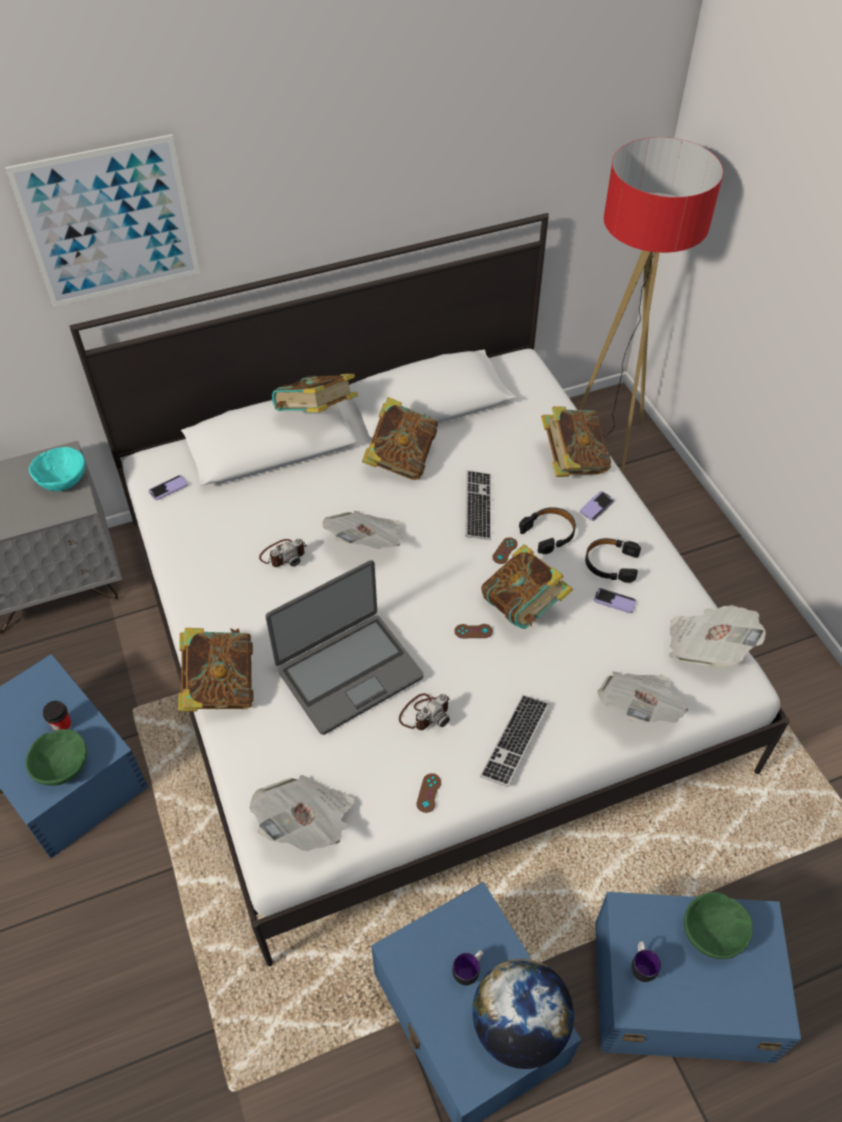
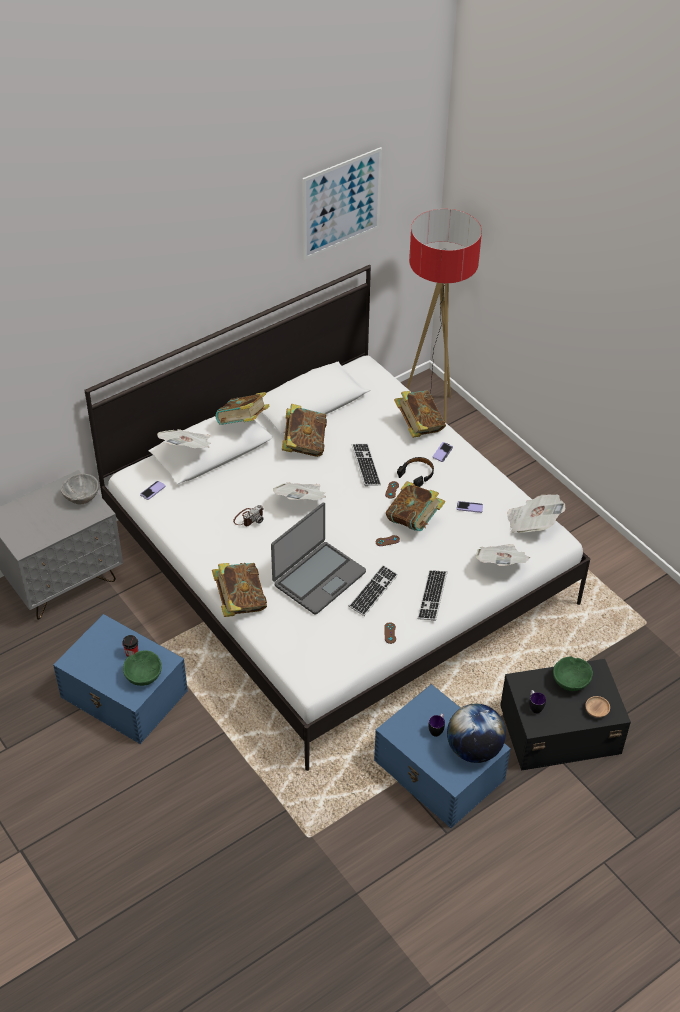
camera: 15 degrees left, 5 degrees down
(62, 482) = (81, 498): turquoise bowl -> grey bowl
(109, 223) = (112, 320): picture -> picture (341, 203)
(307, 822) = (324, 662): newspaper -> newspaper (187, 449)
(425, 713) = (373, 591): camera -> keyboard
(610, 564) = (461, 486): black headphones -> none
(678, 988) = (558, 729): blue storage box -> black storage box
(745, 1002) = (596, 711): none -> brown bowl

